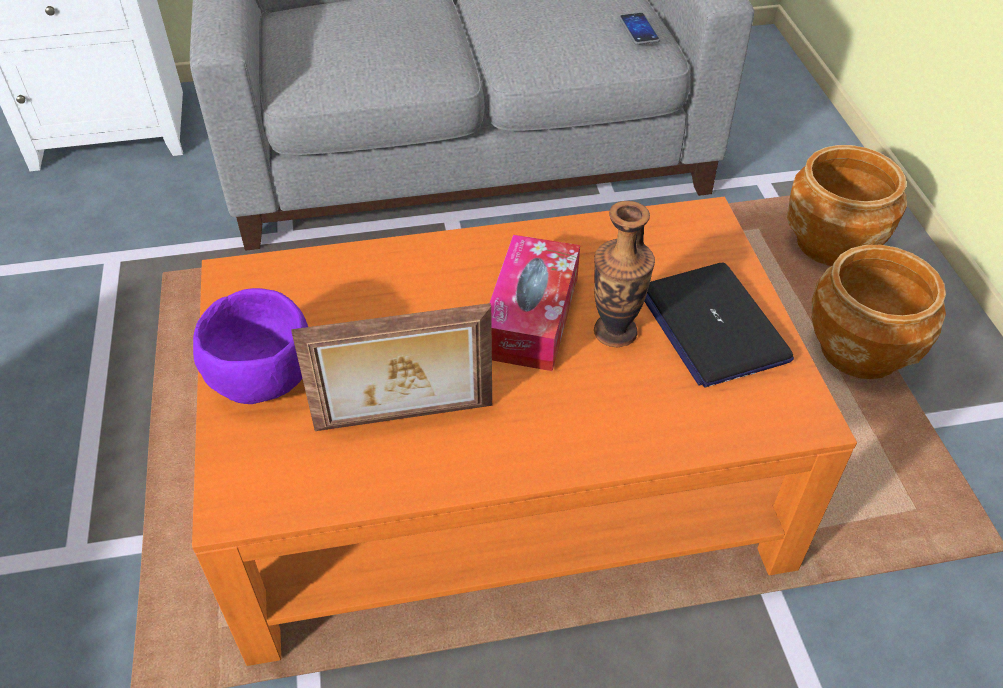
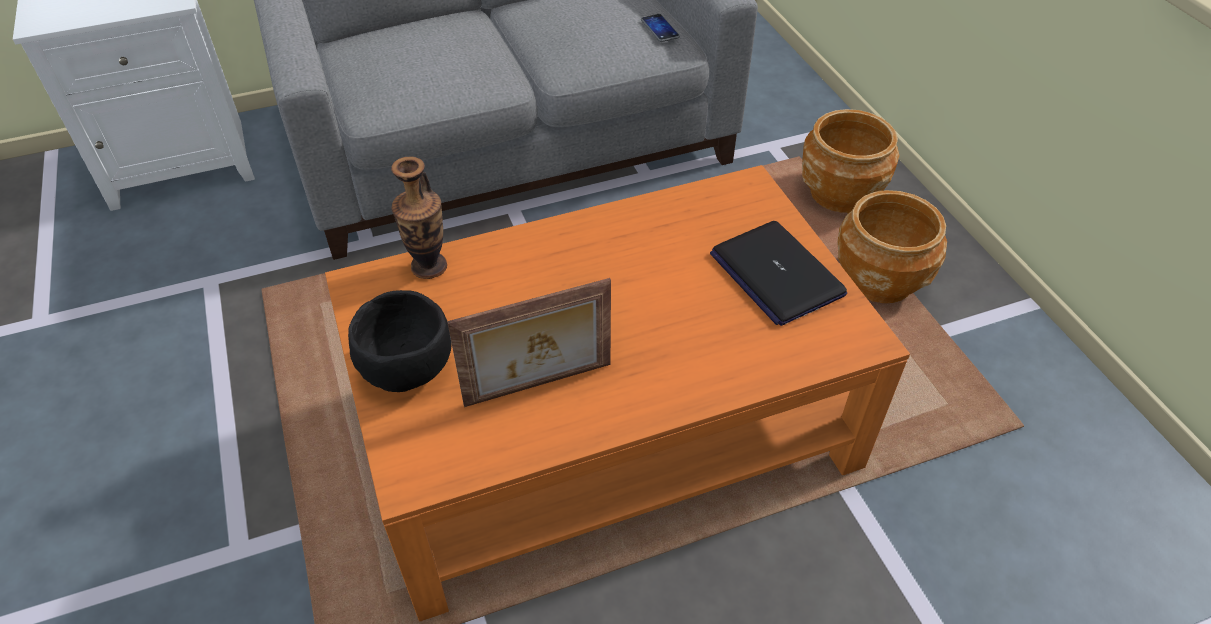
camera: 10 degrees left, 0 degrees up
(265, 378) = (409, 368): purple bowl -> black bowl
(531, 316) = (625, 285): tissue box -> none
(615, 332) = (698, 290): vase -> vase (429, 267)

